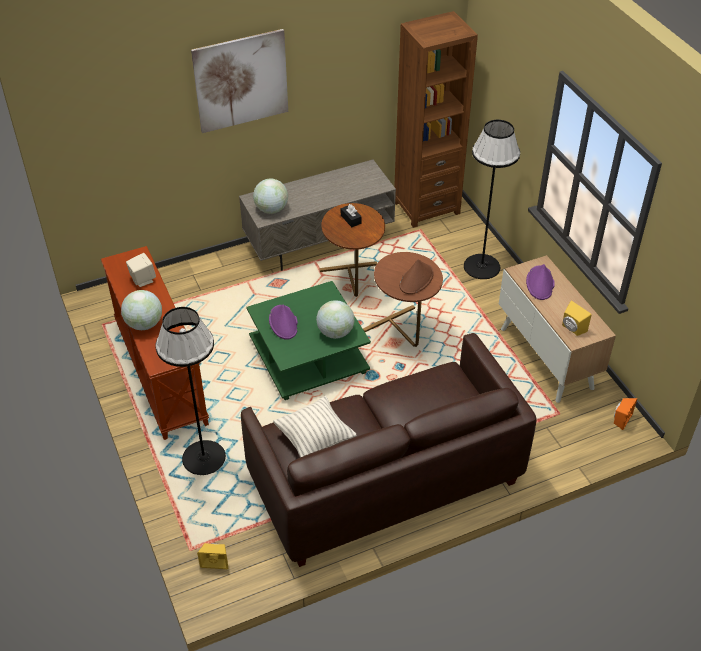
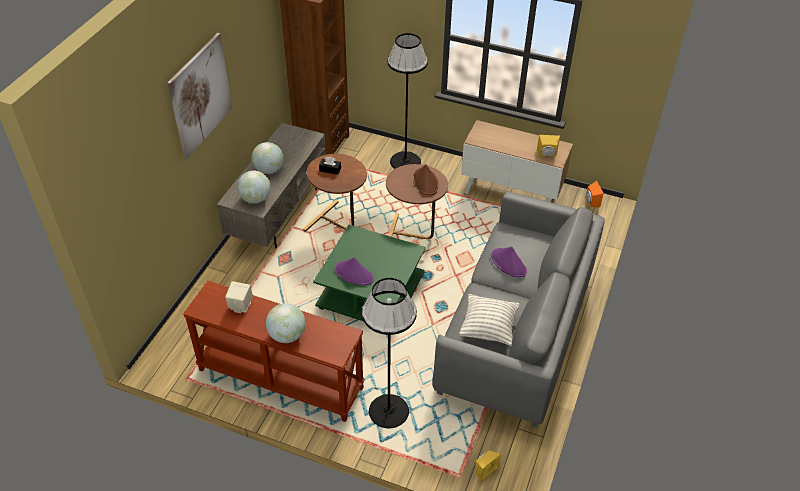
camera: 45 degrees left, 0 degrees up
(335, 332) = (396, 256): globe -> globe (269, 170)
(384, 479) = (516, 333): brown sofa -> grey sofa
(540, 283) = (495, 139): purple hat -> purple hat (508, 263)

